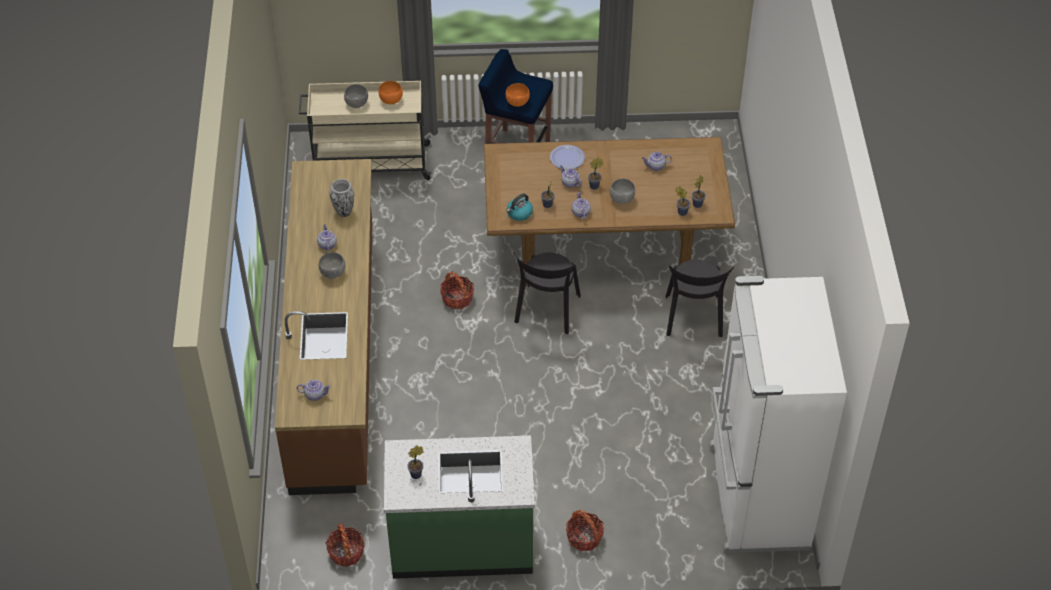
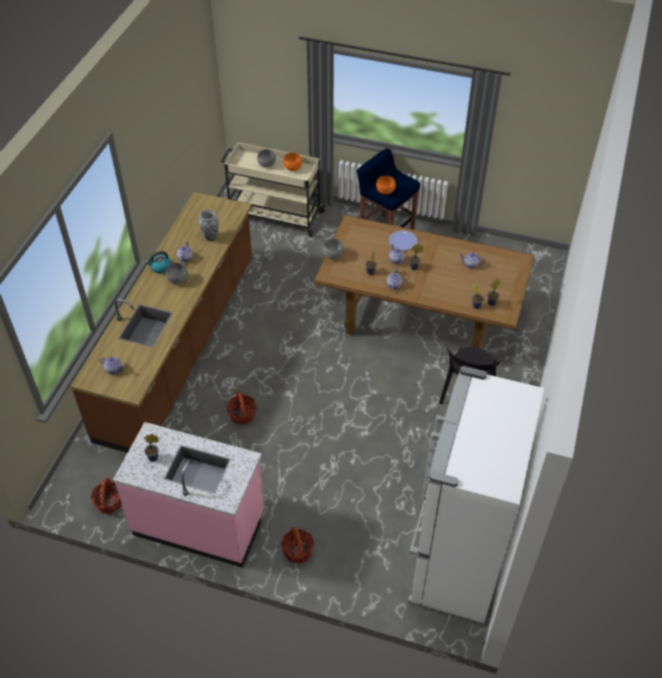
camera: 20 degrees right, 0 degrees up
(457, 298) = (289, 329): basket -> basket (242, 414)
(462, 542) = (200, 523): green counter -> pink counter
(519, 213) = (345, 273): kettle -> kettle (160, 267)
(546, 311) = (352, 358): black chair -> none
(622, 198) = (431, 282): grey bowl -> grey bowl (333, 255)

